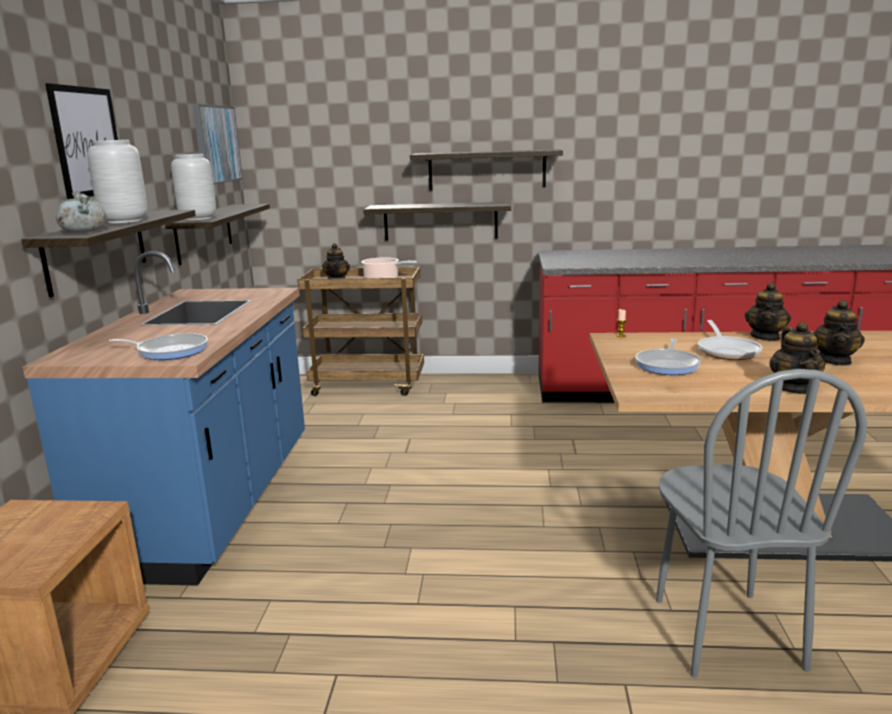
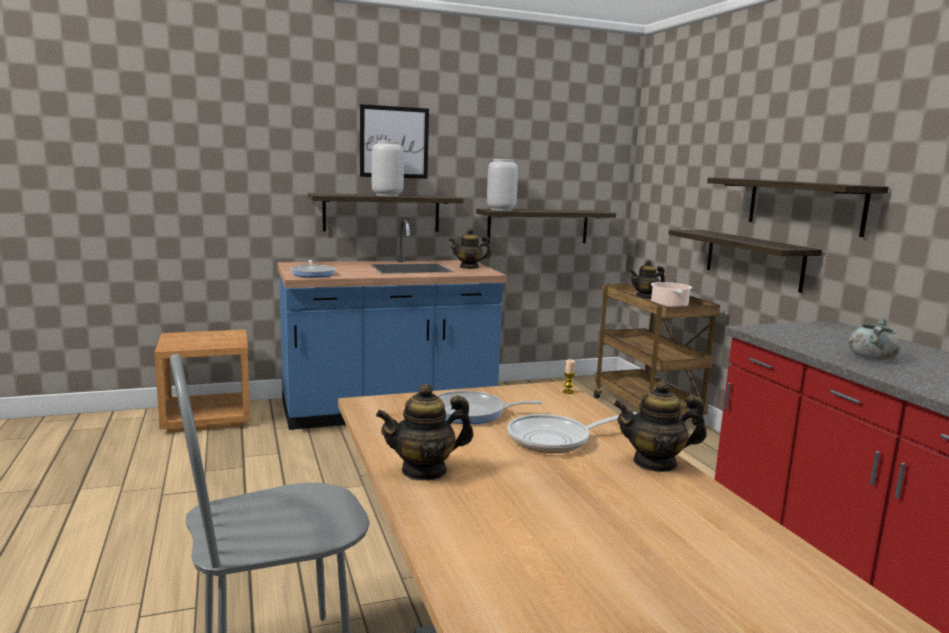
camera: 65 degrees right, 5 degrees down
(84, 231) = (337, 194): grey cooking pot -> grey cooking pot (871, 358)
(216, 144) = (587, 157): picture -> none
(834, 360) = (574, 502): teapot -> teapot (469, 267)

